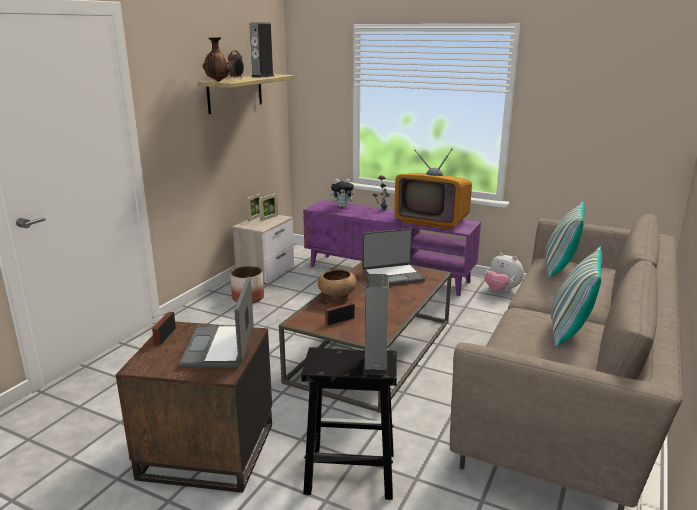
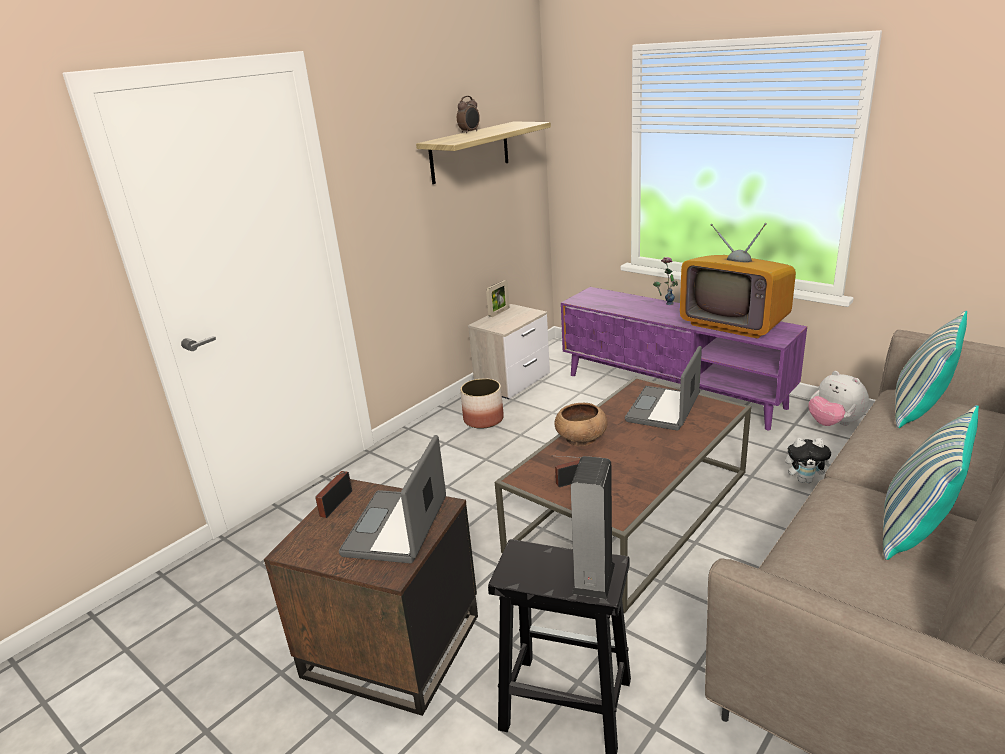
camera: 15 degrees right, 5 degrees up
(218, 81) = (441, 141): vase -> none
(262, 76) = (505, 127): speaker -> none
(269, 218) = (516, 313): picture frame -> none
(343, 206) = (614, 297): plush toy -> plush toy (805, 480)
(392, 276) = (664, 409): laptop -> laptop turned 120 degrees clockwise

